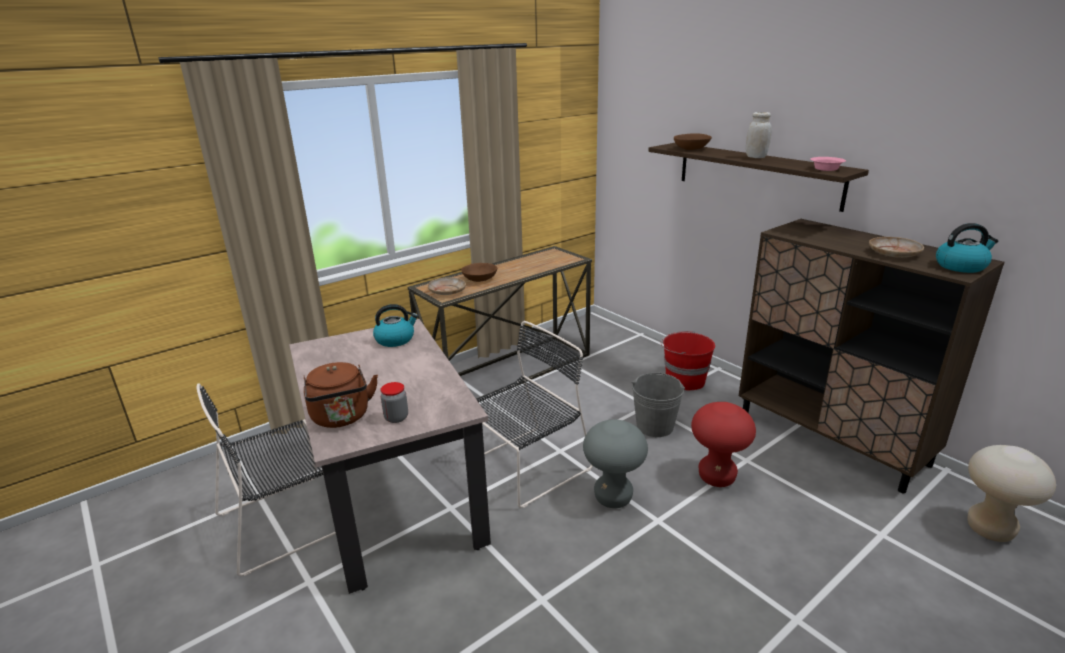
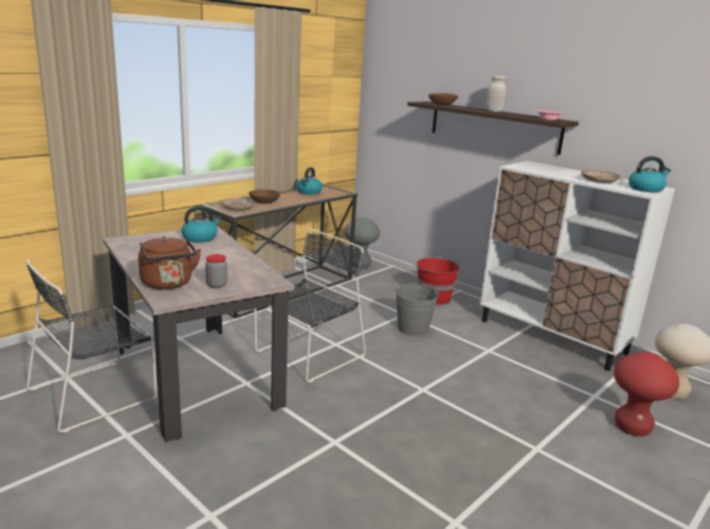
camera: 10 degrees left, 5 degrees down
(534, 260) = (309, 192): none -> kettle
(613, 498) = (384, 375): grey stool -> grey stool (359, 265)
(716, 477) = (466, 361): red stool -> red stool (632, 427)
(831, 438) = (552, 337): brown cabinet -> white cabinet

